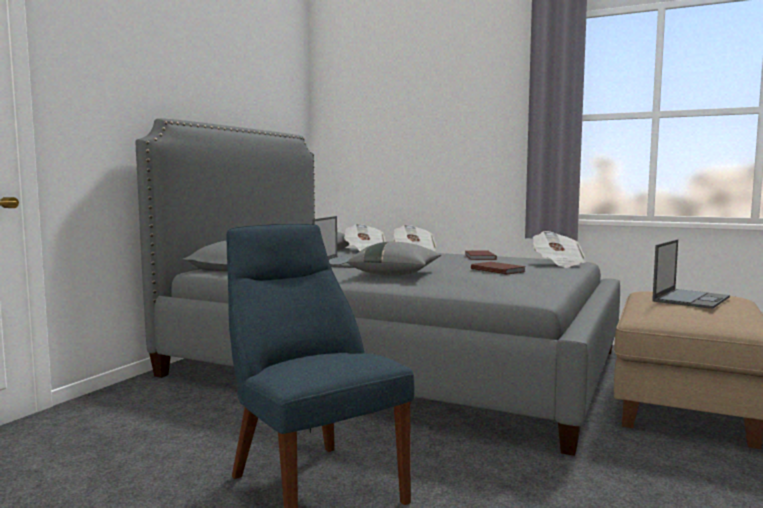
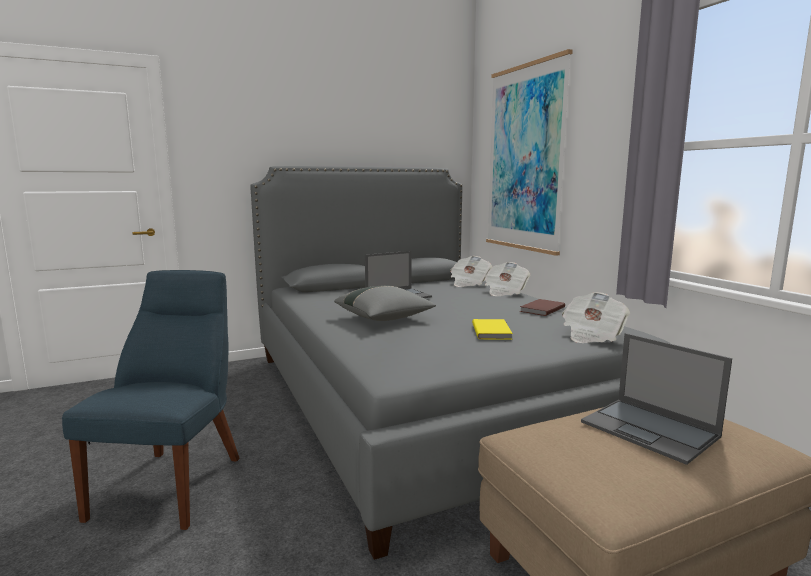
camera: 40 degrees right, 5 degrees up
(393, 128) = (525, 159): none -> picture
(498, 270) = (492, 331): brown book -> yellow book
(691, 299) = (651, 430): laptop -> laptop turned 60 degrees clockwise

